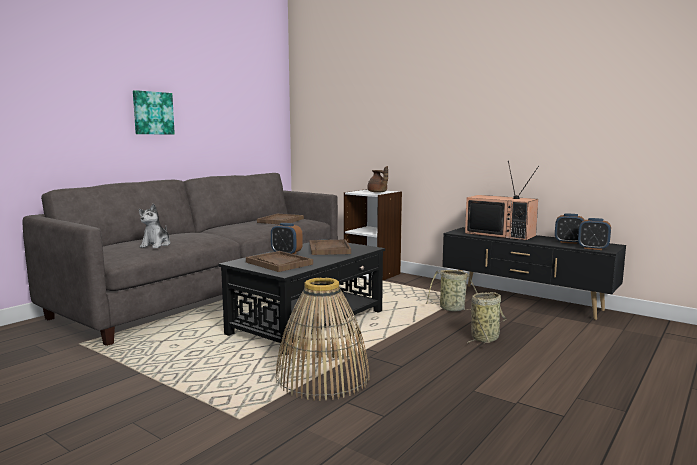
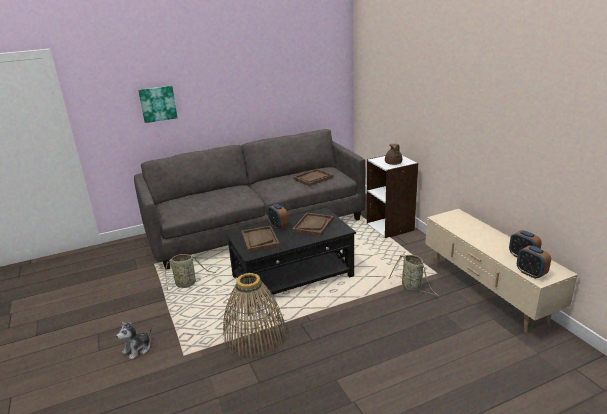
camera: 30 degrees right, 15 degrees up
(153, 113) = (222, 92): picture -> picture (158, 103)
(156, 245) = (202, 204): plush toy -> plush toy (138, 349)
(486, 338) = (402, 329): basket -> basket (187, 284)
(501, 234) = (475, 230): television -> none
(526, 302) = (486, 293): black tv stand -> beige tv stand

